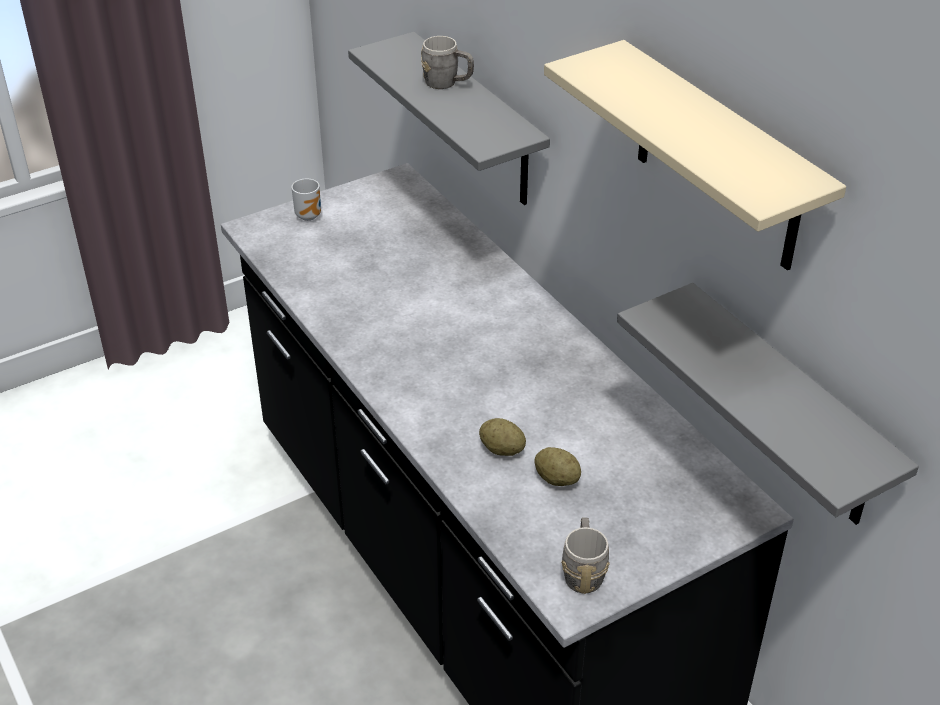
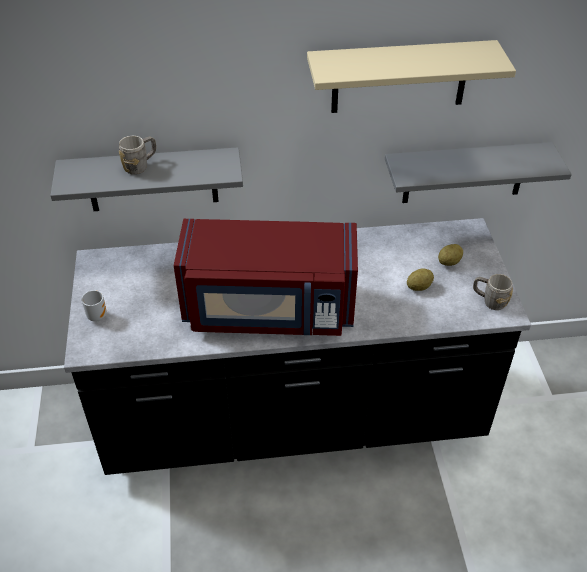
camera: 65 degrees left, 5 degrees up
(407, 344) = (269, 310): none -> red microwave
(502, 449) = (385, 300): potato -> potato (449, 262)

